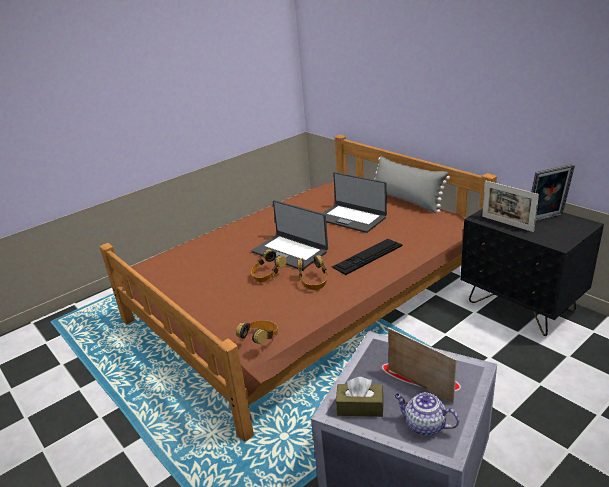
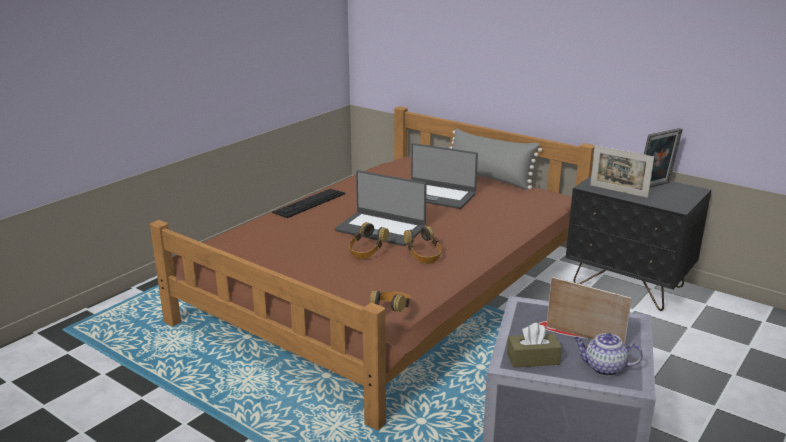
camera: 15 degrees left, 5 degrees down
(367, 256) = (472, 230): keyboard -> keyboard (309, 203)

